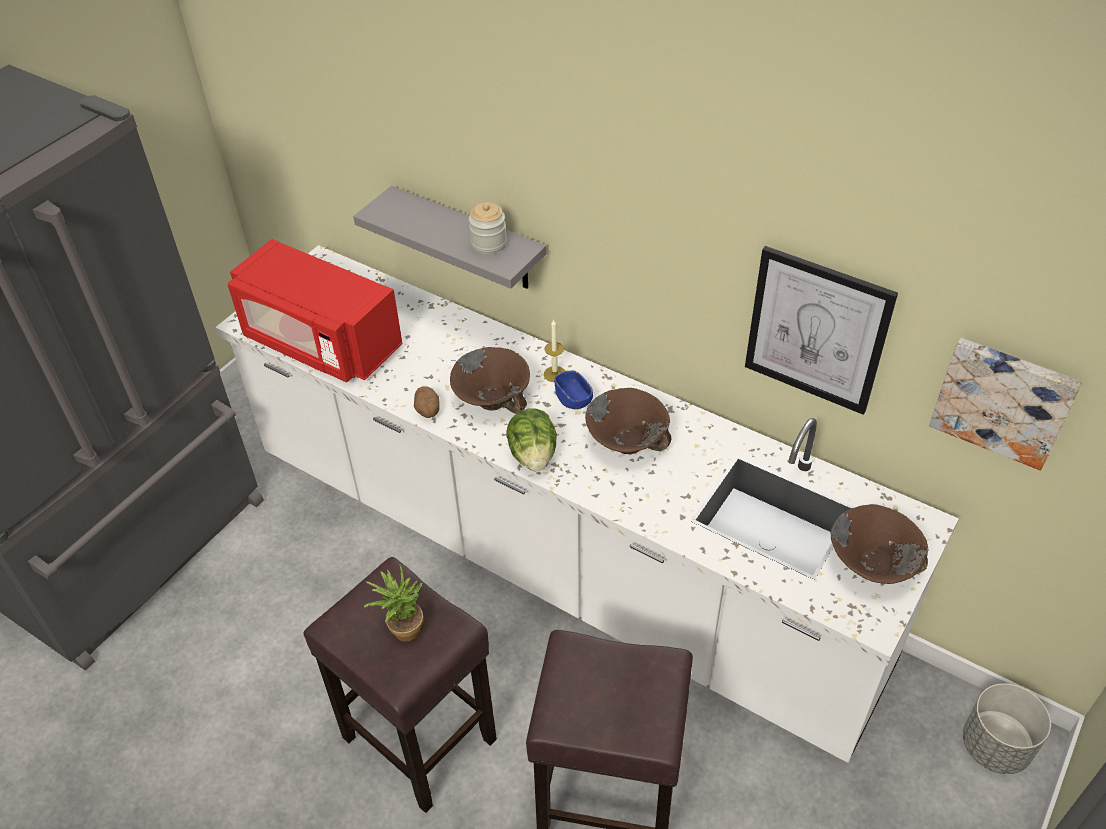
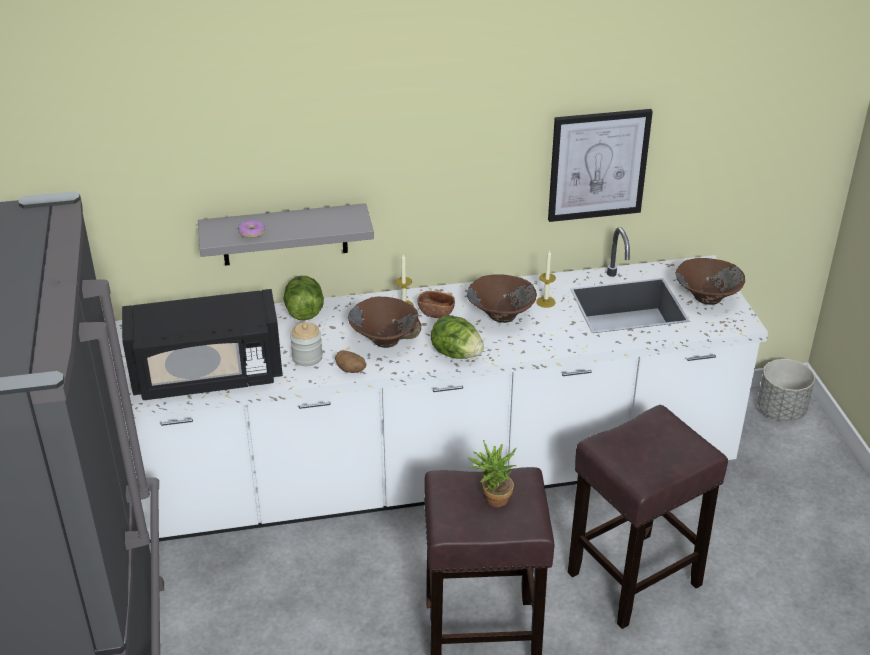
camera: 45 degrees left, 10 degrees down
(320, 342) = (208, 376): red microwave -> black microwave
(411, 222) = (251, 232): none -> donut
(466, 327) = (304, 312): none -> lettuce
(488, 244) = (327, 219): jar -> jar (307, 357)
(573, 399) = (436, 312): blue bowl -> brown bowl
(690, 455) = (545, 302): none -> candle
(1003, 400) = (726, 152): picture -> none

